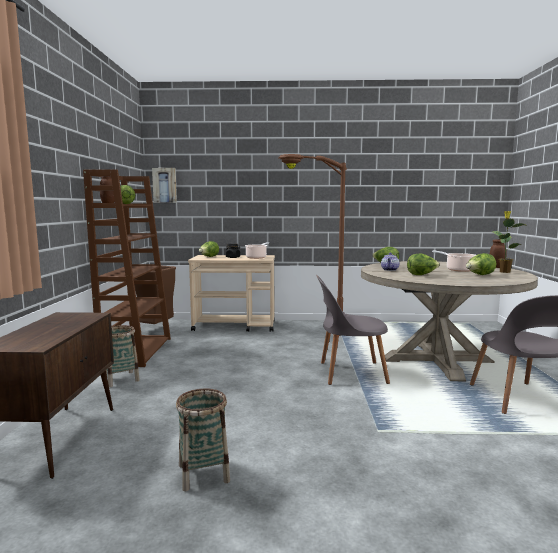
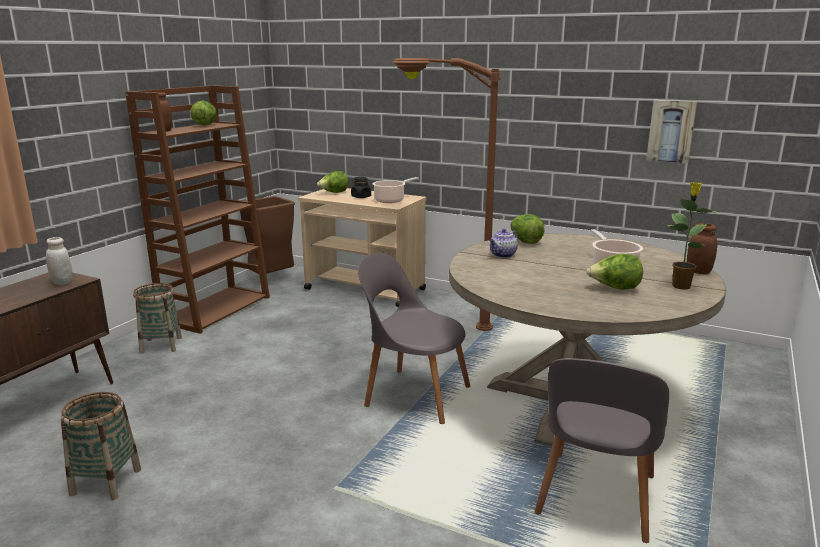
camera: 25 degrees right, 10 degrees up
(80, 317) = (62, 282): none -> white jar
(165, 185) = (294, 87): picture -> picture (671, 131)
(421, 275) = (522, 274): lettuce -> none

